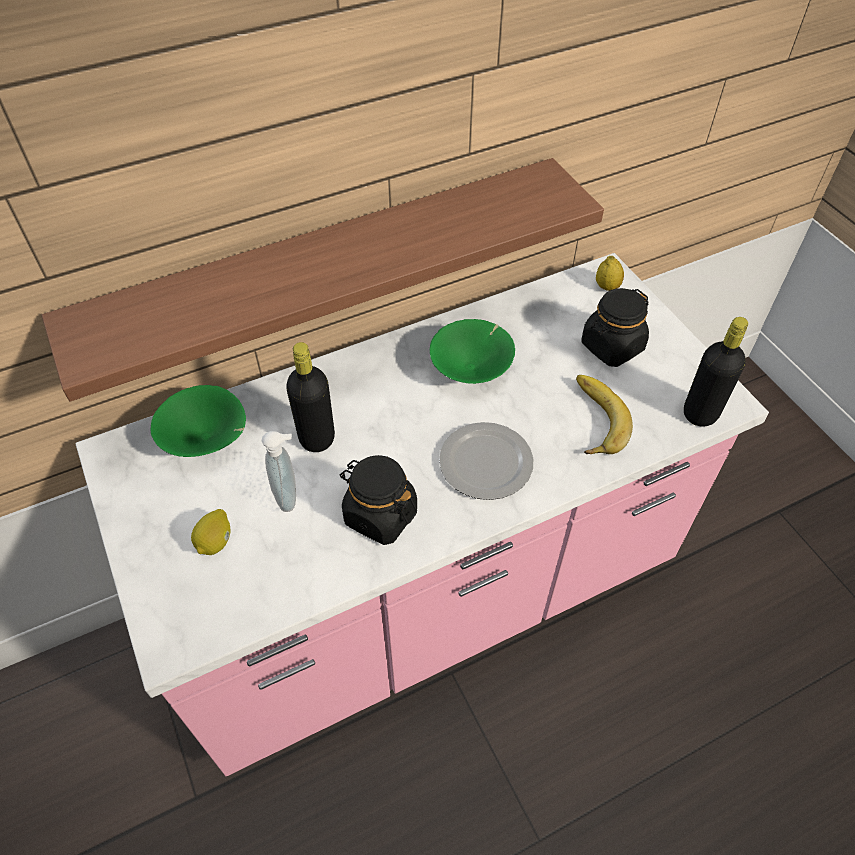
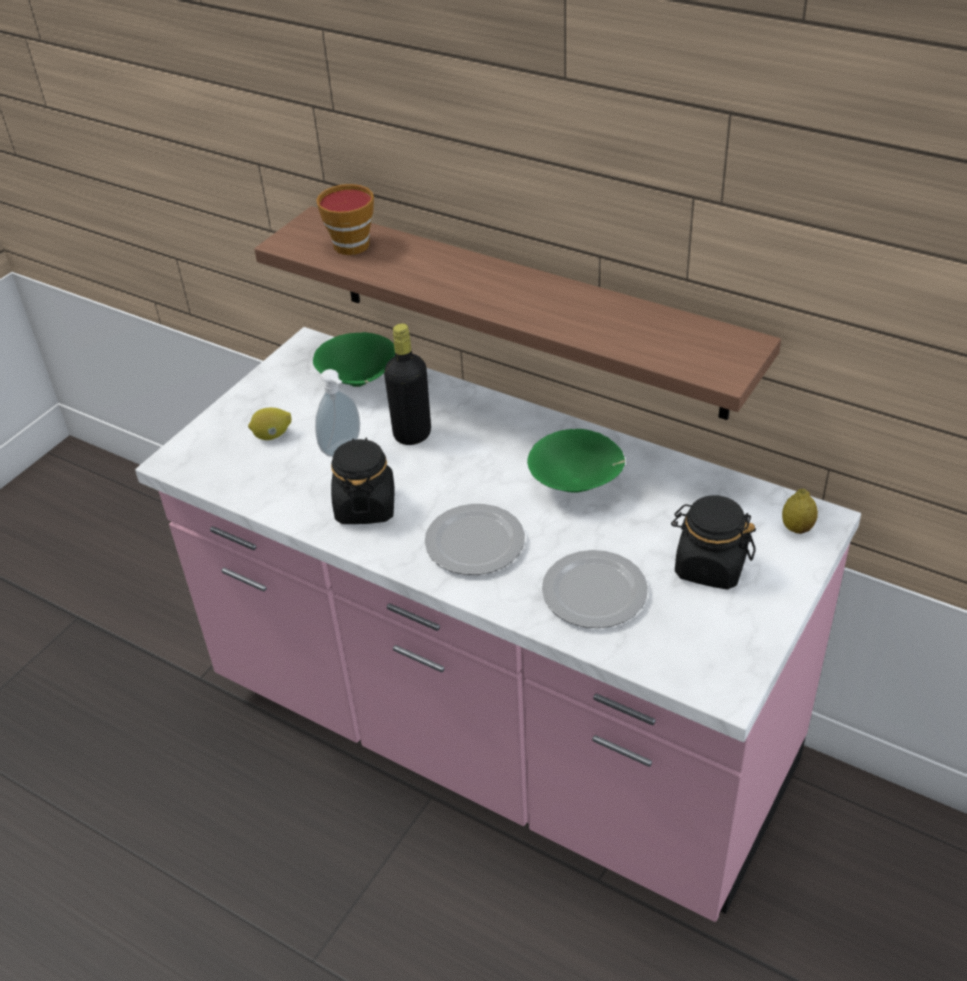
camera: 60 degrees right, 10 degrees down
(148, 316) = (348, 243): none -> cup
(591, 419) = (594, 591): banana -> plate
(700, 413) = (683, 670): black bottle -> none

